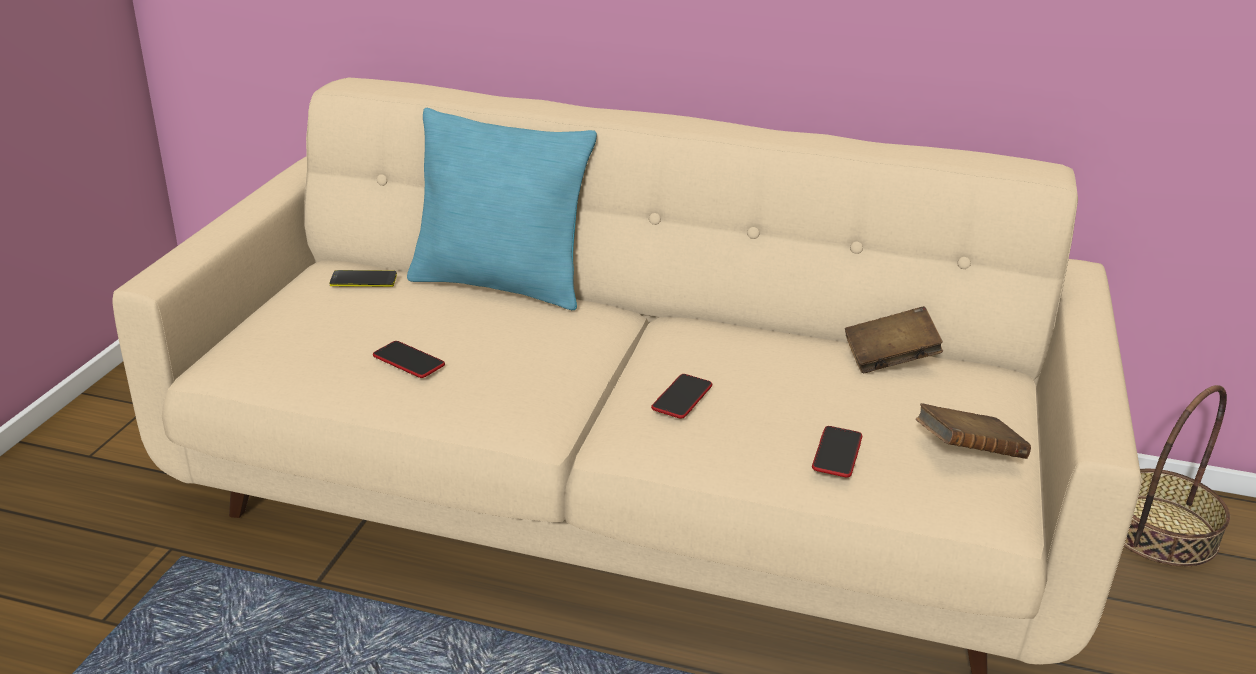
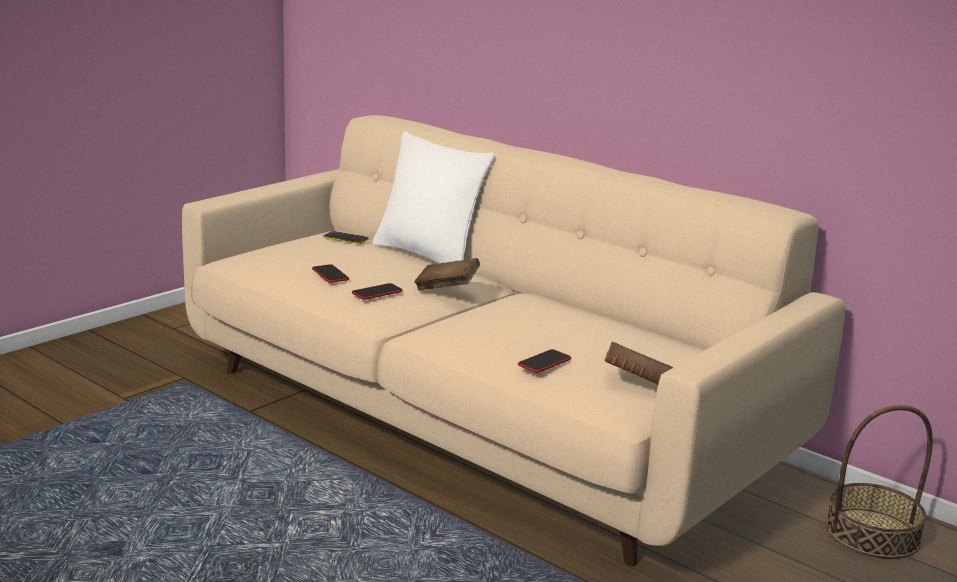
camera: 25 degrees right, 10 degrees down
(499, 285) = (427, 256): turquoise pillow -> white pillow
(682, 397) = (477, 321): phone -> phone (377, 292)
(889, 359) = (643, 332): brown book -> brown book (446, 289)

